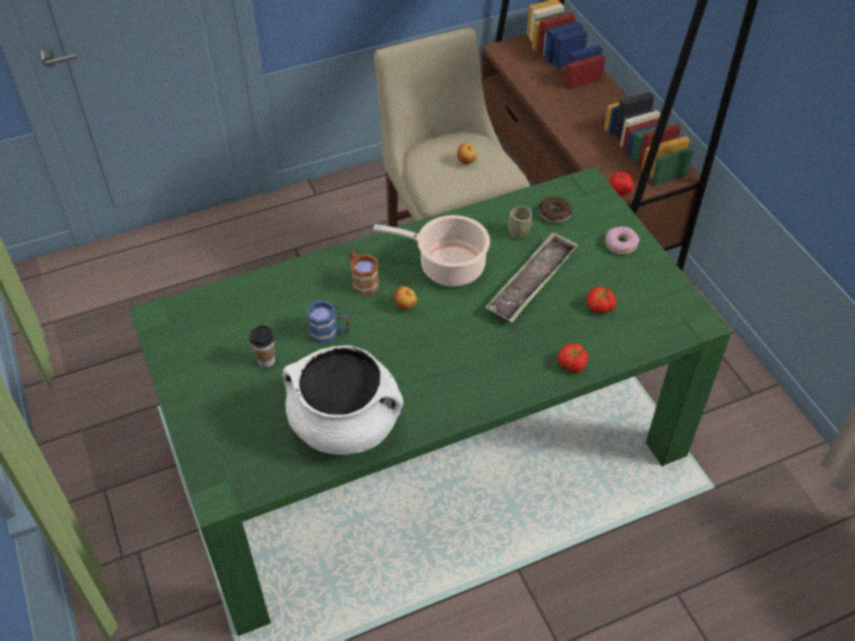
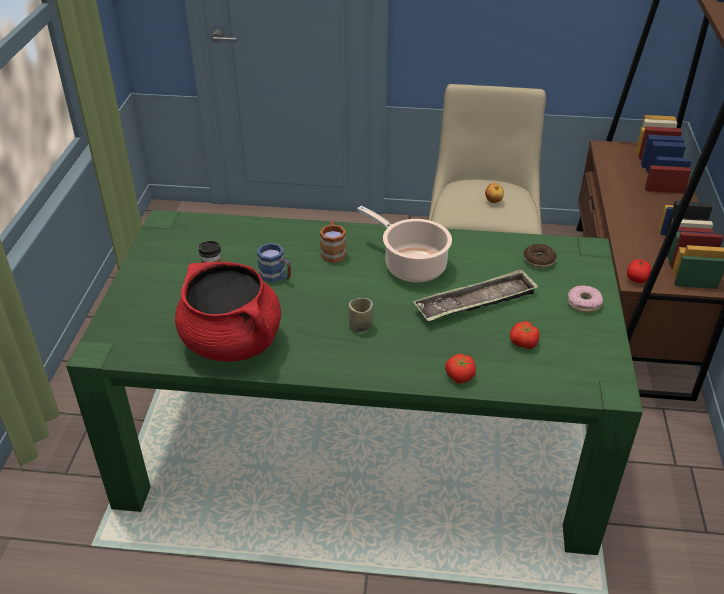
camera: 30 degrees right, 10 degrees down
(346, 424) = (232, 342): white cooking pot -> red cooking pot
(405, 306) = (352, 280): apple -> none
(519, 232) = (495, 263): cup -> cup (360, 326)

